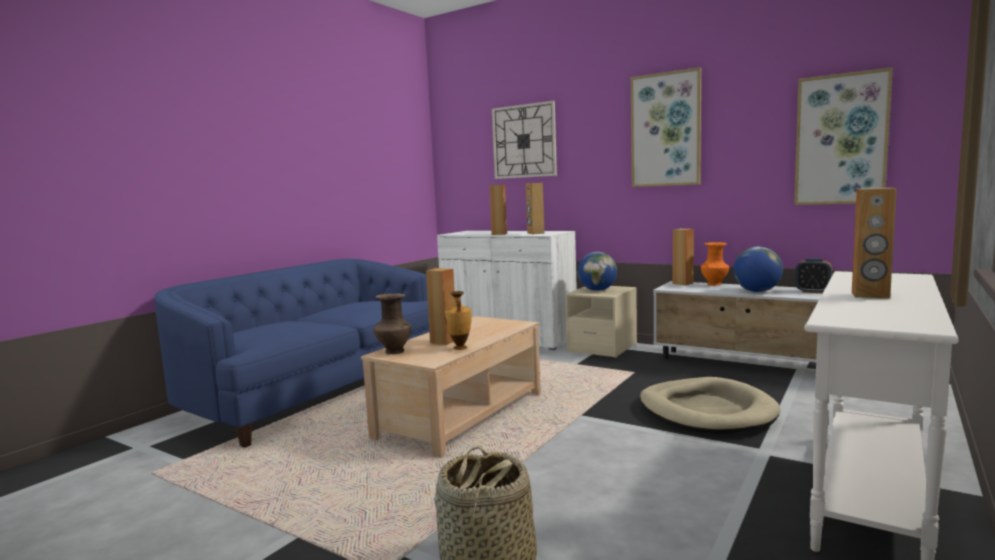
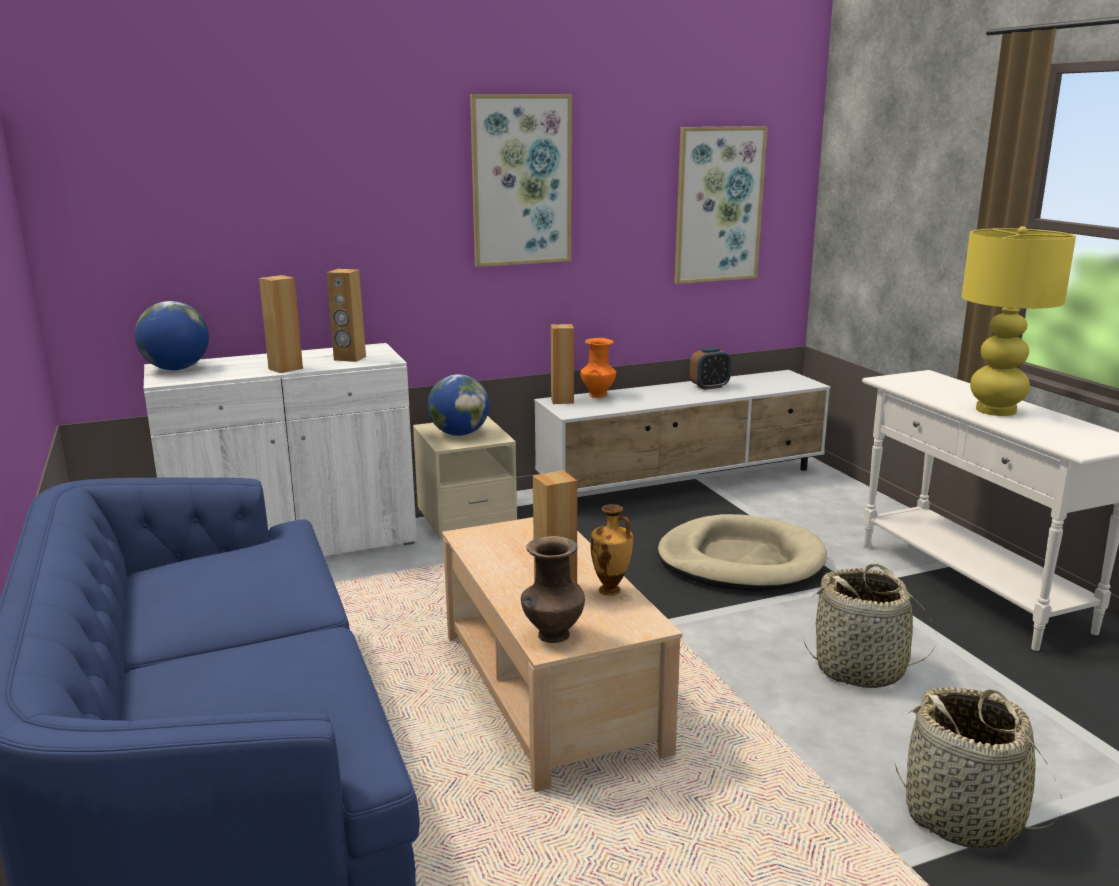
camera: 55 degrees left, 10 degrees up
(524, 141) = (268, 186): wall clock -> none
(632, 484) = (861, 668): none -> basket
(757, 291) = (667, 398): globe -> globe (177, 369)
(870, 295) = (995, 410): brown speaker -> yellow table lamp

